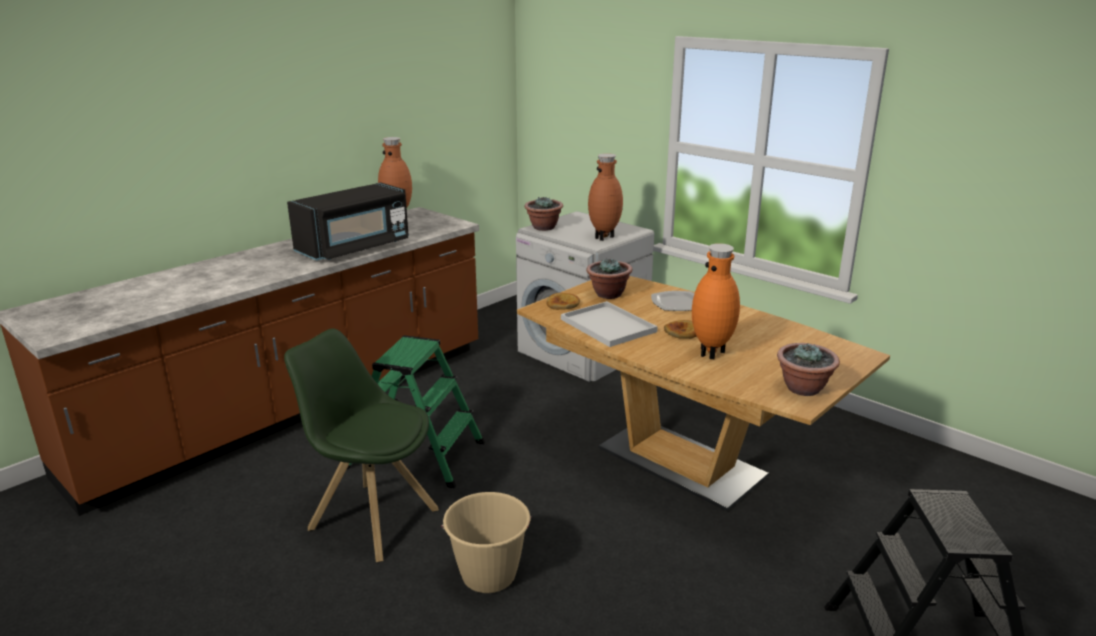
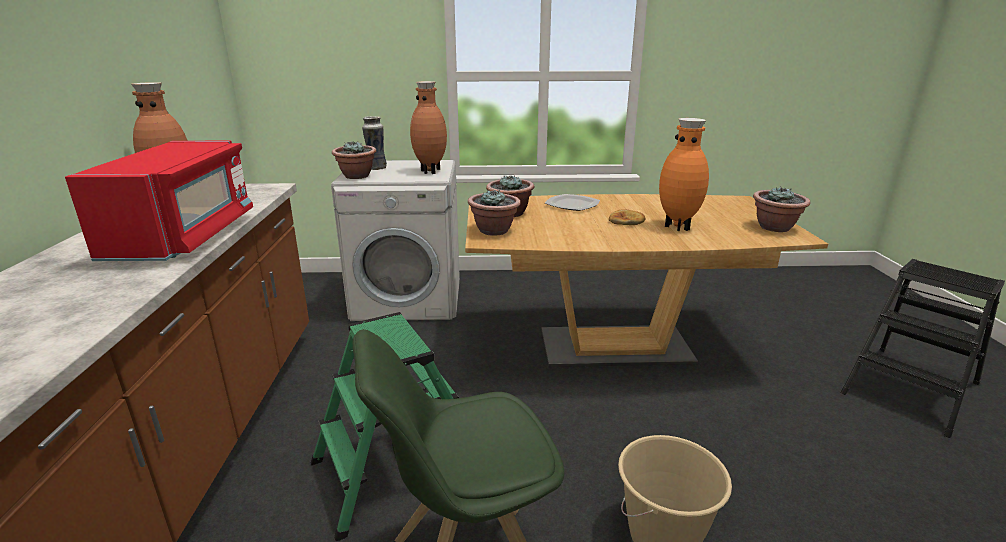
camera: 45 degrees left, 0 degrees up
(355, 248) = (185, 236): black microwave -> red microwave
(563, 304) = (494, 231): bread -> potted plant
(574, 223) = (376, 168): none -> vase
(610, 326) = (570, 233): white tray -> none

